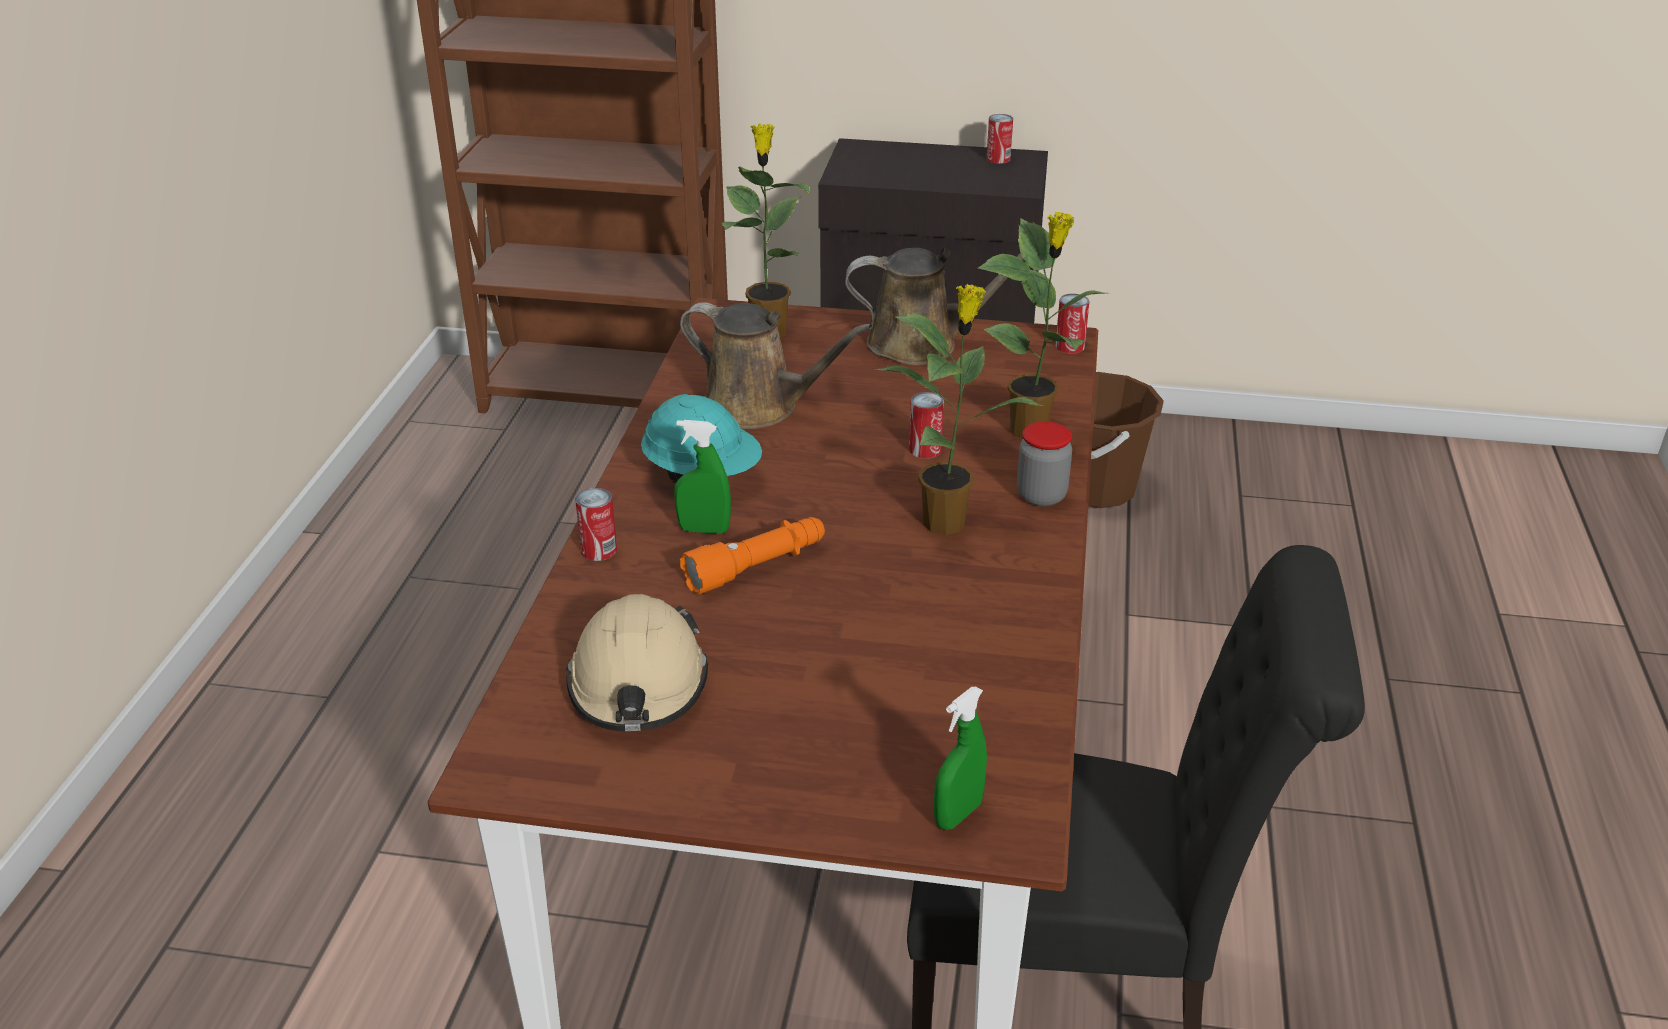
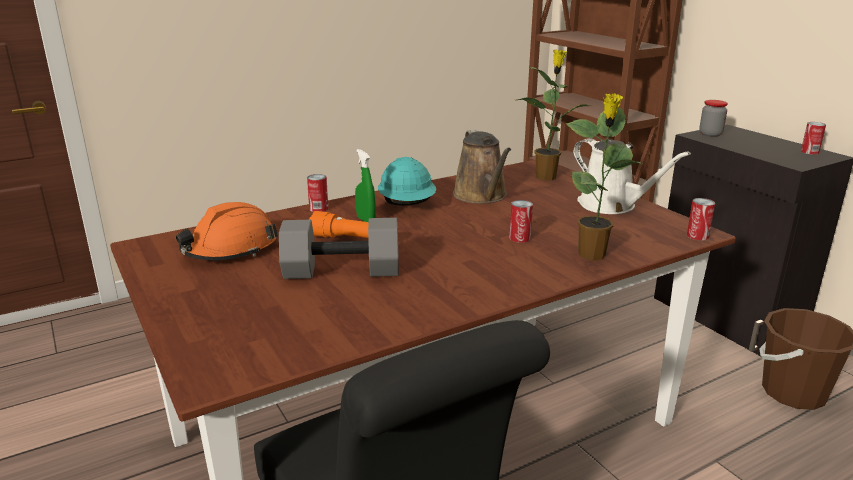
camera: 50 degrees right, 10 degrees down
(638, 685) = (230, 249): beige hard hat -> orange hard hat
(845, 621) = (340, 272): none -> grey dumbbell
(922, 344) = (611, 205): brown watering can -> white watering can
(946, 522) = (465, 265): potted plant -> none
(958, 814) = (209, 357): green spray bottle -> none
(1041, 496) = (535, 279): jar -> jar (710, 134)

